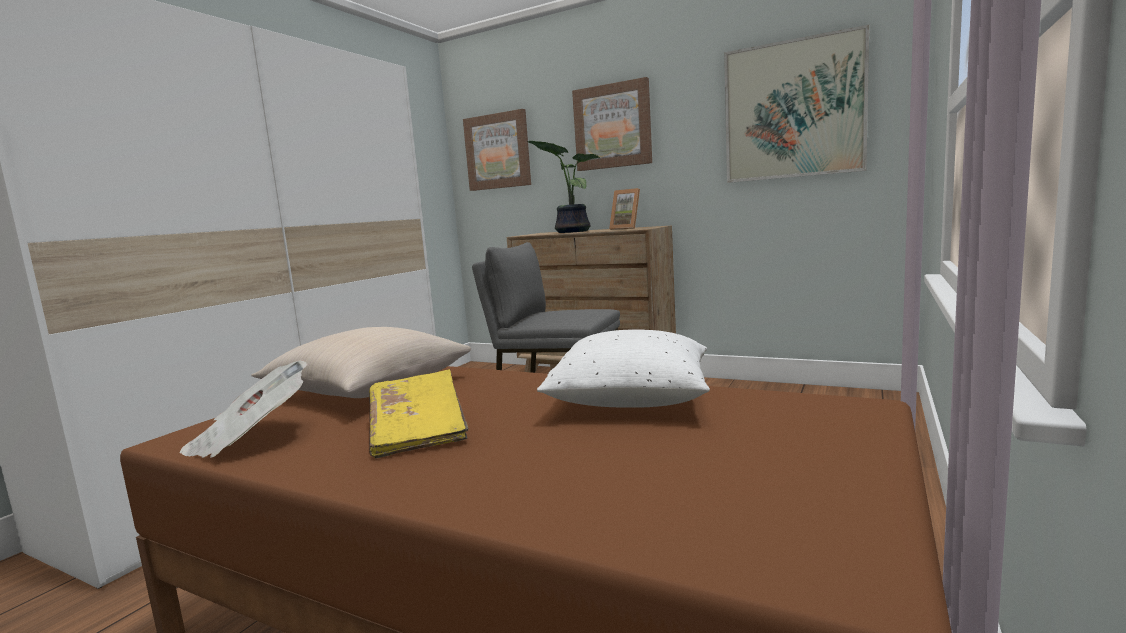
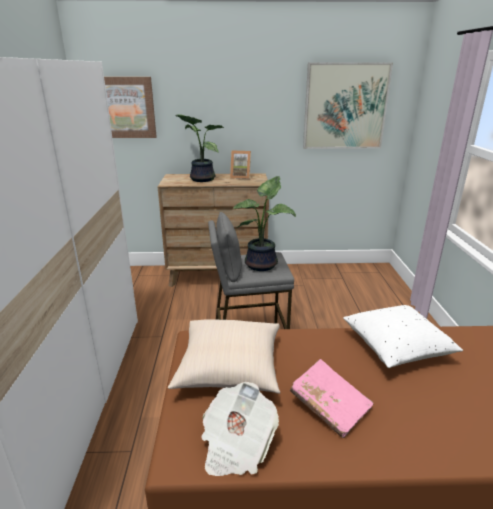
camera: 30 degrees left, 15 degrees up
(418, 431) = (329, 405): yellow book -> pink book
(565, 314) = (263, 264): none -> potted plant
(612, 126) = (225, 100): picture -> none

